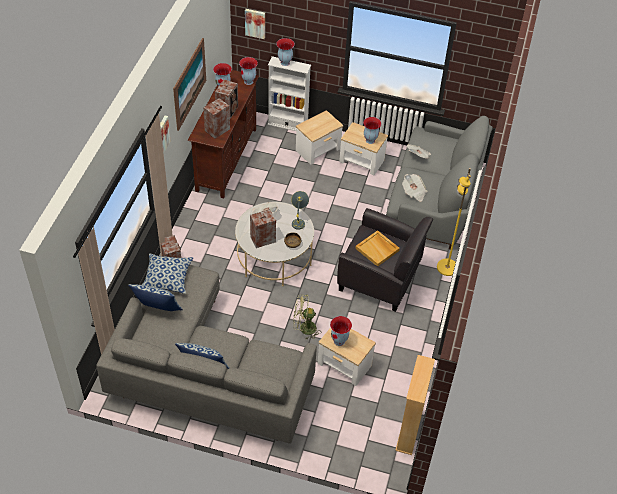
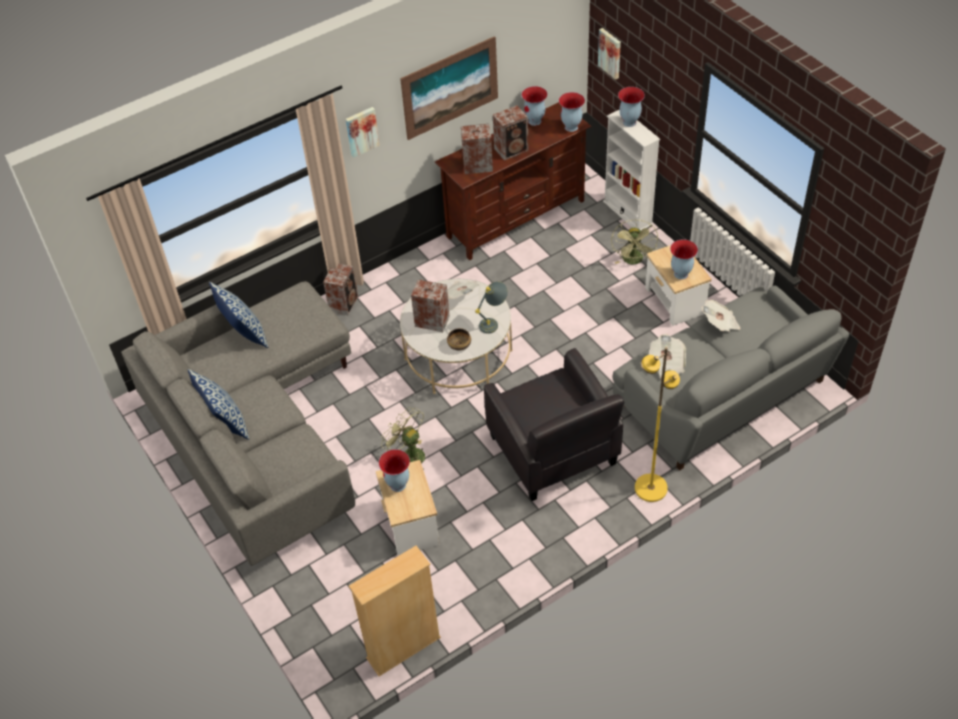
camera: 45 degrees right, 0 degrees up
(167, 278) = (288, 306): pillow -> none
(318, 150) = (633, 261): side table -> green fan
(377, 249) = (549, 407): beige tray -> none

